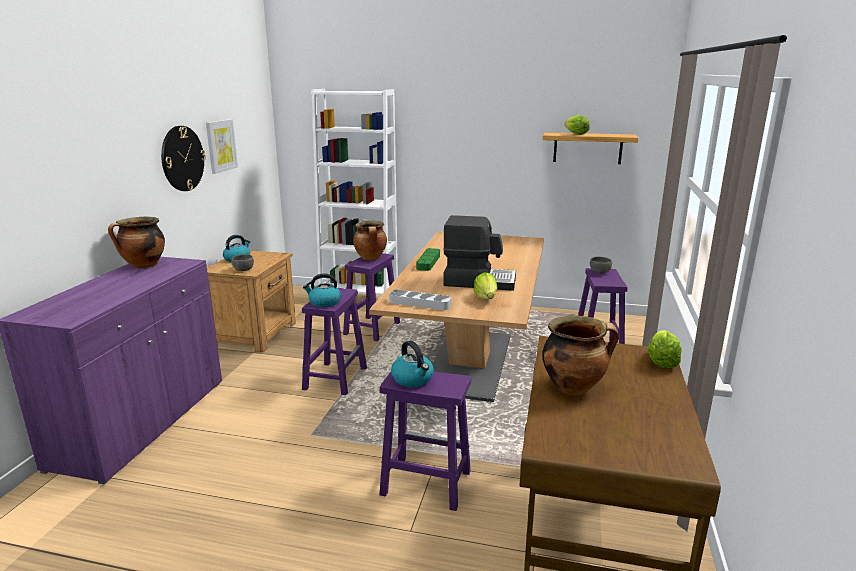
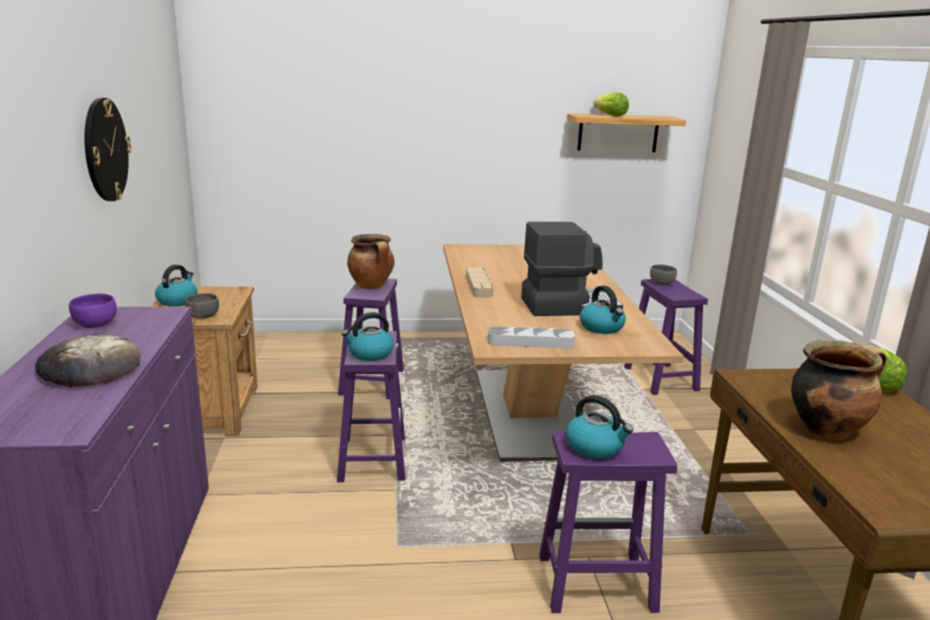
camera: 20 degrees left, 0 degrees up
(115, 289) = (90, 368): none -> bread
(143, 266) = (95, 324): cooking pot -> purple bowl
(221, 145) = (140, 130): picture -> none
(359, 300) = (325, 344): white bookcase -> none
(428, 262) = (478, 286): green tray -> beige tray
(486, 298) = (602, 327): lettuce -> kettle

